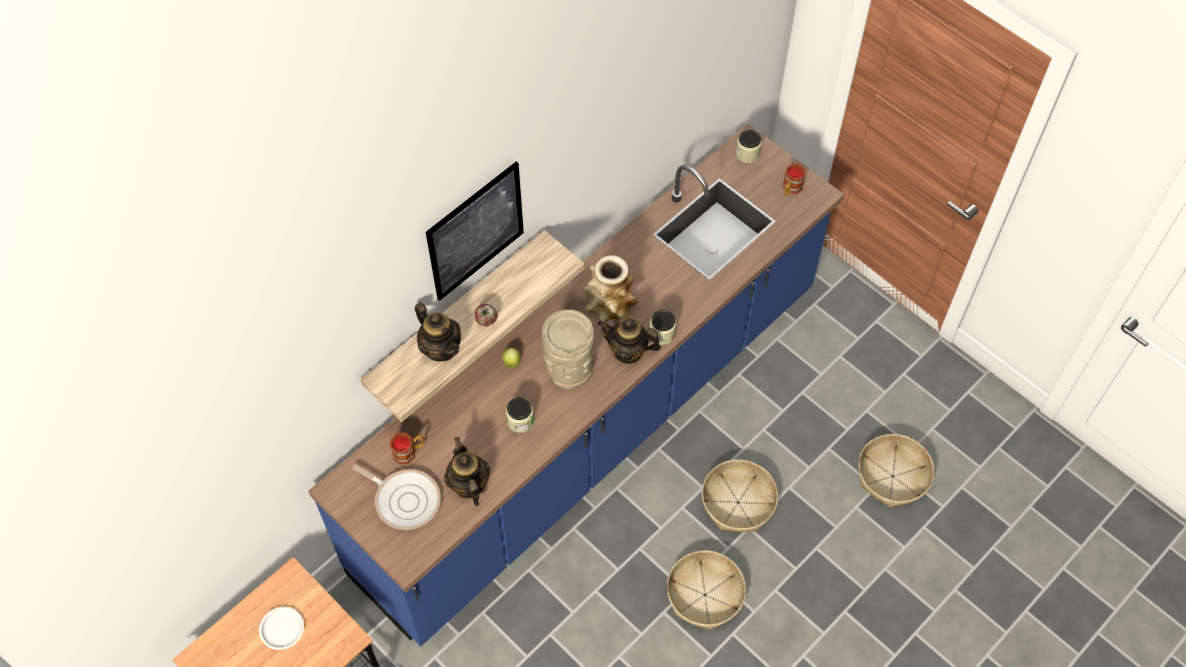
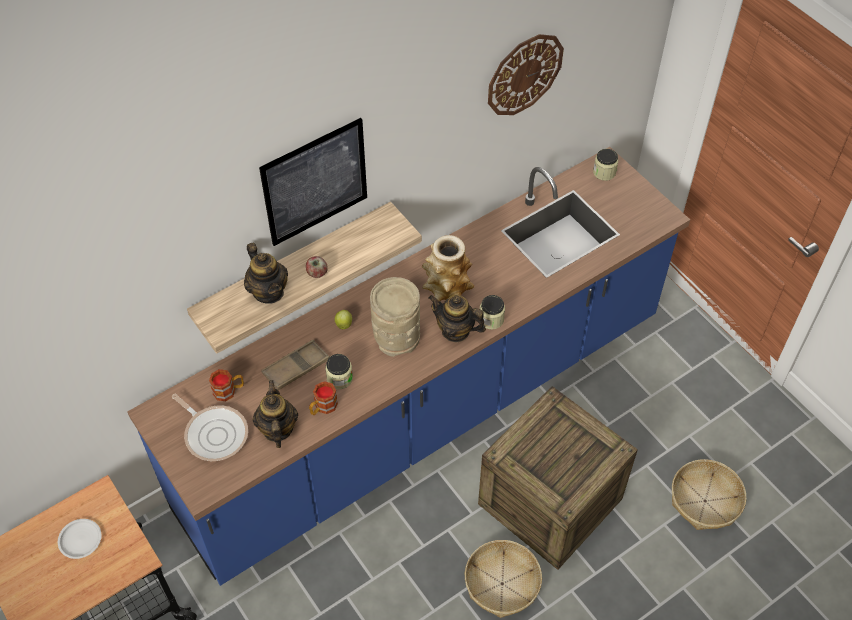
camera: 10 degrees right, 5 degrees down
(473, 416) = (296, 368): none -> brown tray
(665, 79) = (524, 74): none -> wall clock
(737, 502) = (550, 501): basket -> crate
(790, 189) = (639, 208): mug -> mug (322, 407)

